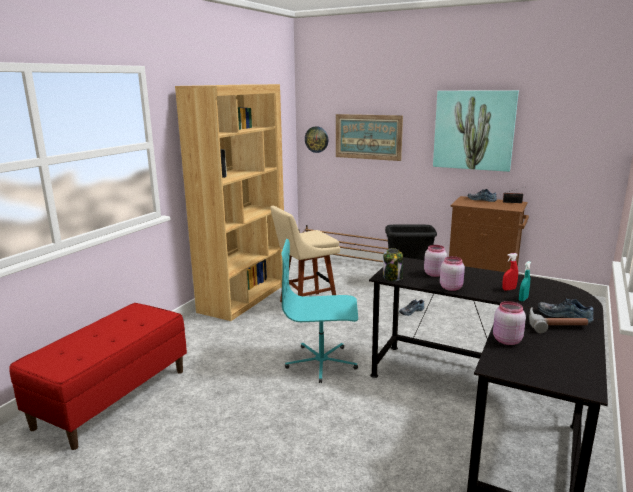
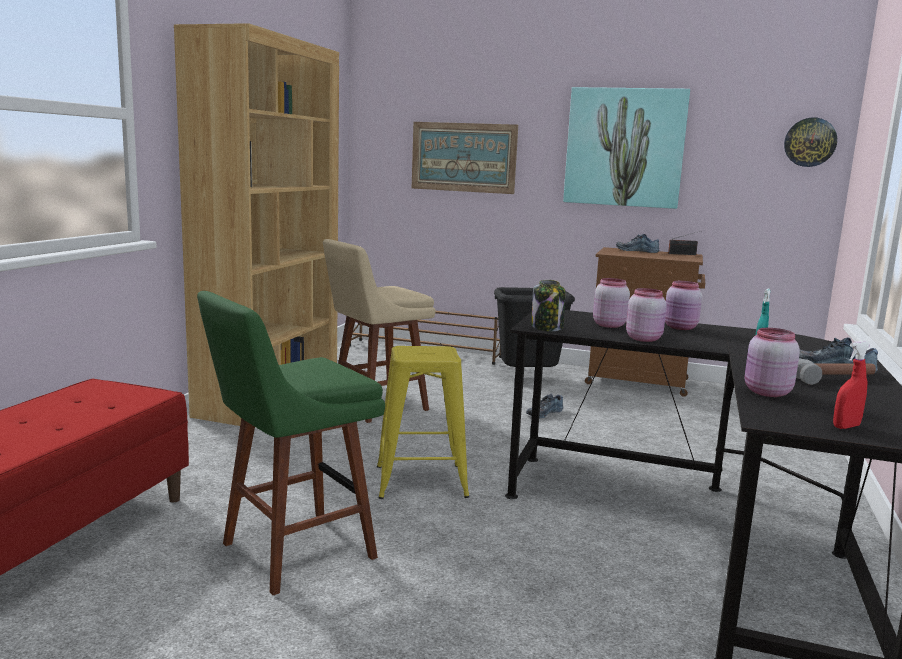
camera: 10 degrees left, 5 degrees down
(238, 410) = (291, 553): none -> green stool
(316, 139) = (381, 161): wall clock -> wall clock (810, 142)
(321, 363) = (421, 481): turquoise office chair -> yellow stool
(481, 276) = (680, 328): none -> pink jar
(509, 289) = (730, 341): red spray bottle -> red spray bottle (846, 426)

